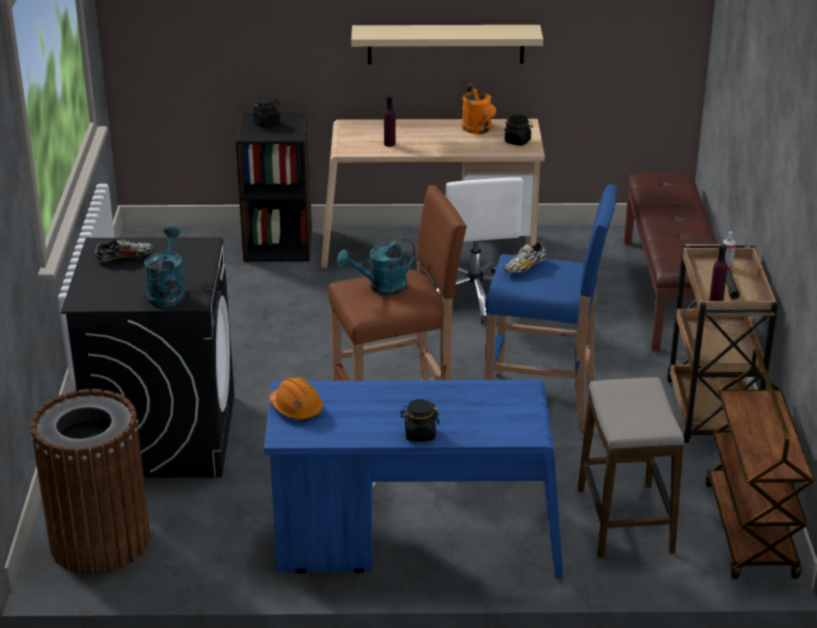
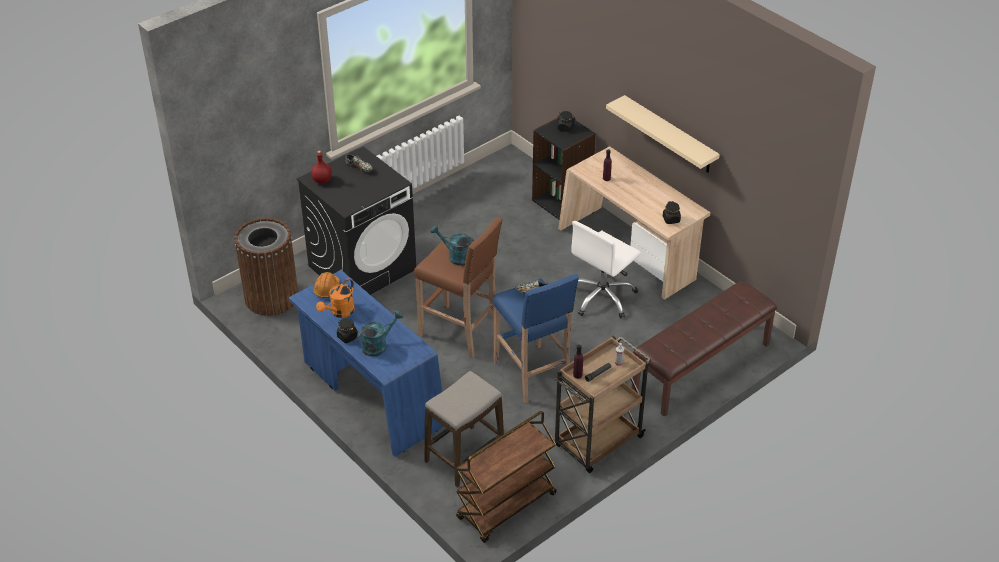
camera: 50 degrees right, 10 degrees up
(102, 295) = (322, 180): none -> red bottle
(167, 292) = (345, 196): turquoise watering can -> turquoise watering can (378, 345)
(478, 130) = (665, 199): orange watering can -> orange watering can (339, 312)

